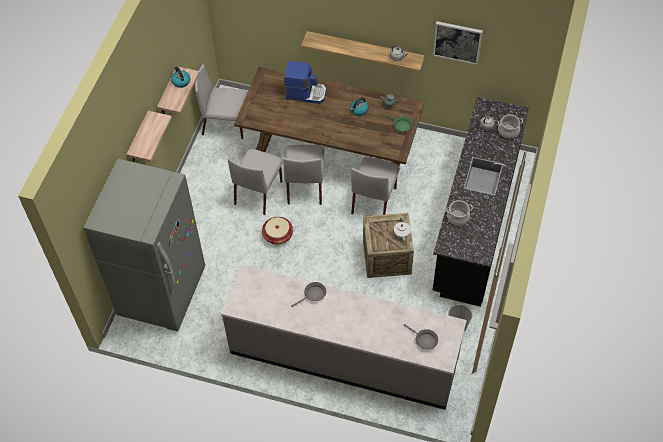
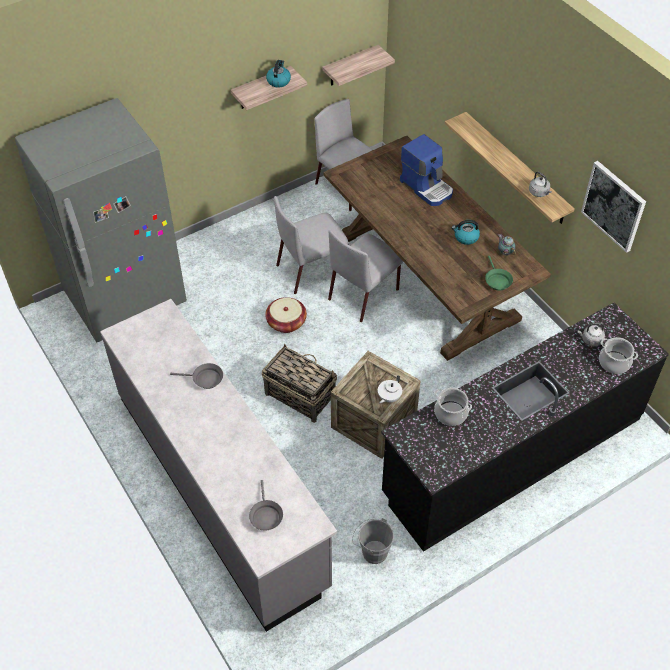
camera: 40 degrees right, 5 degrees down
(139, 139) = (178, 106): shelf -> shelf (350, 66)
(330, 272) = (299, 395): none -> basket
(374, 200) = (421, 355): grey chair -> none

